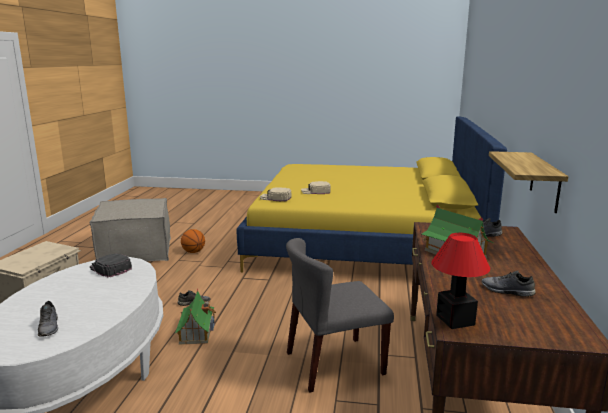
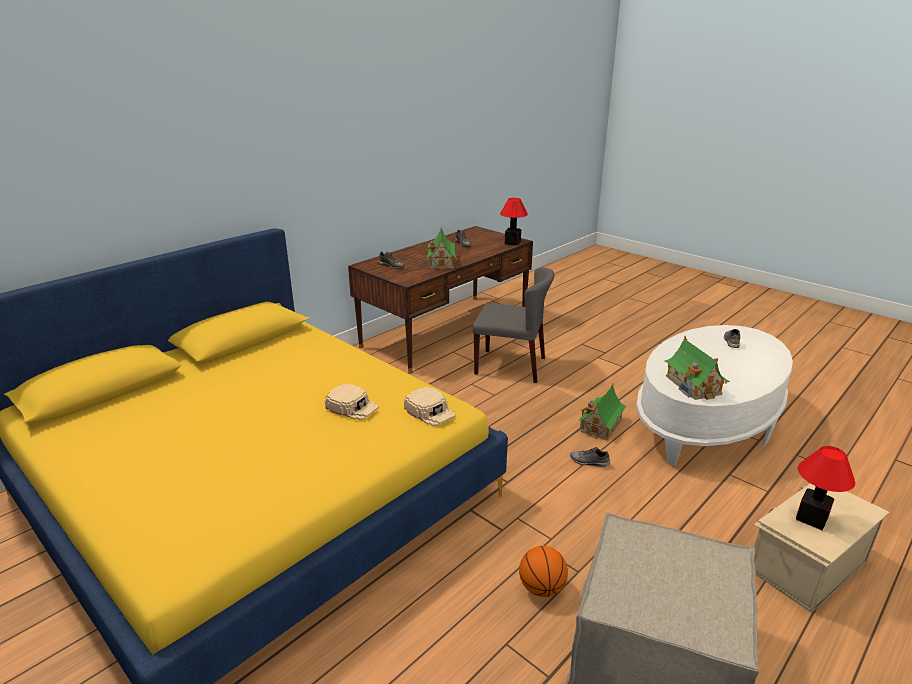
camera: 145 degrees left, 10 degrees up
(44, 253) = (812, 517): none -> table lamp
(110, 268) = (693, 385): black cap -> toy house
(545, 182) = (369, 210): shelf -> none

